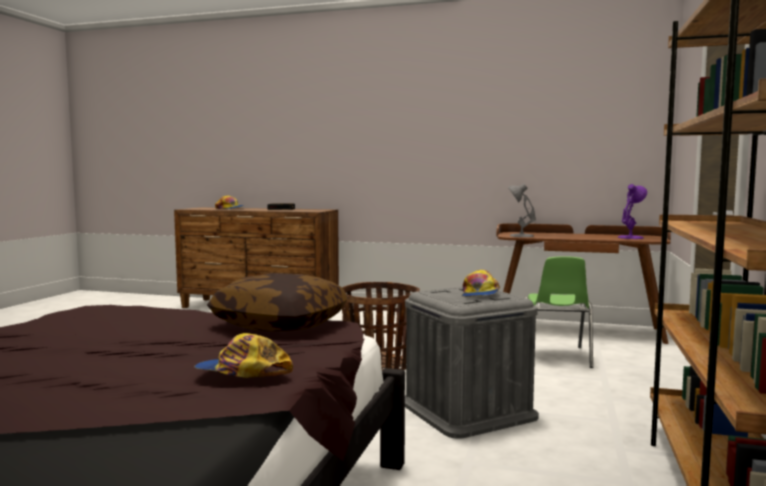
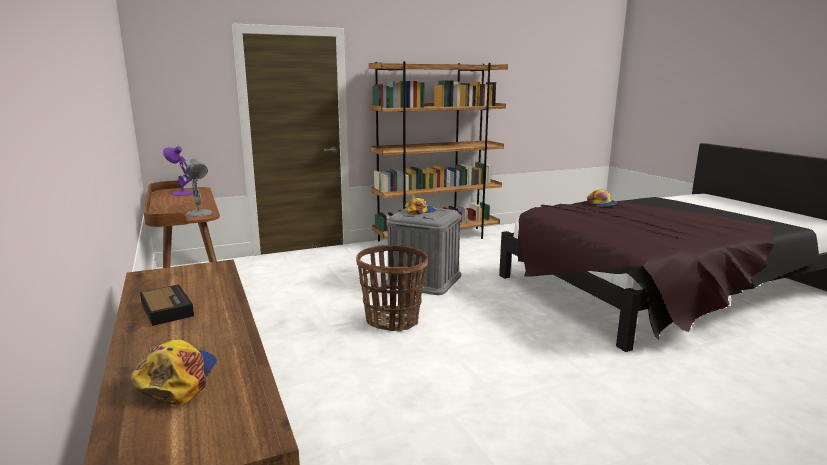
camera: 130 degrees left, 10 degrees up
(280, 325) = (558, 217): pillow -> none
(555, 356) = (290, 281): green chair -> none

